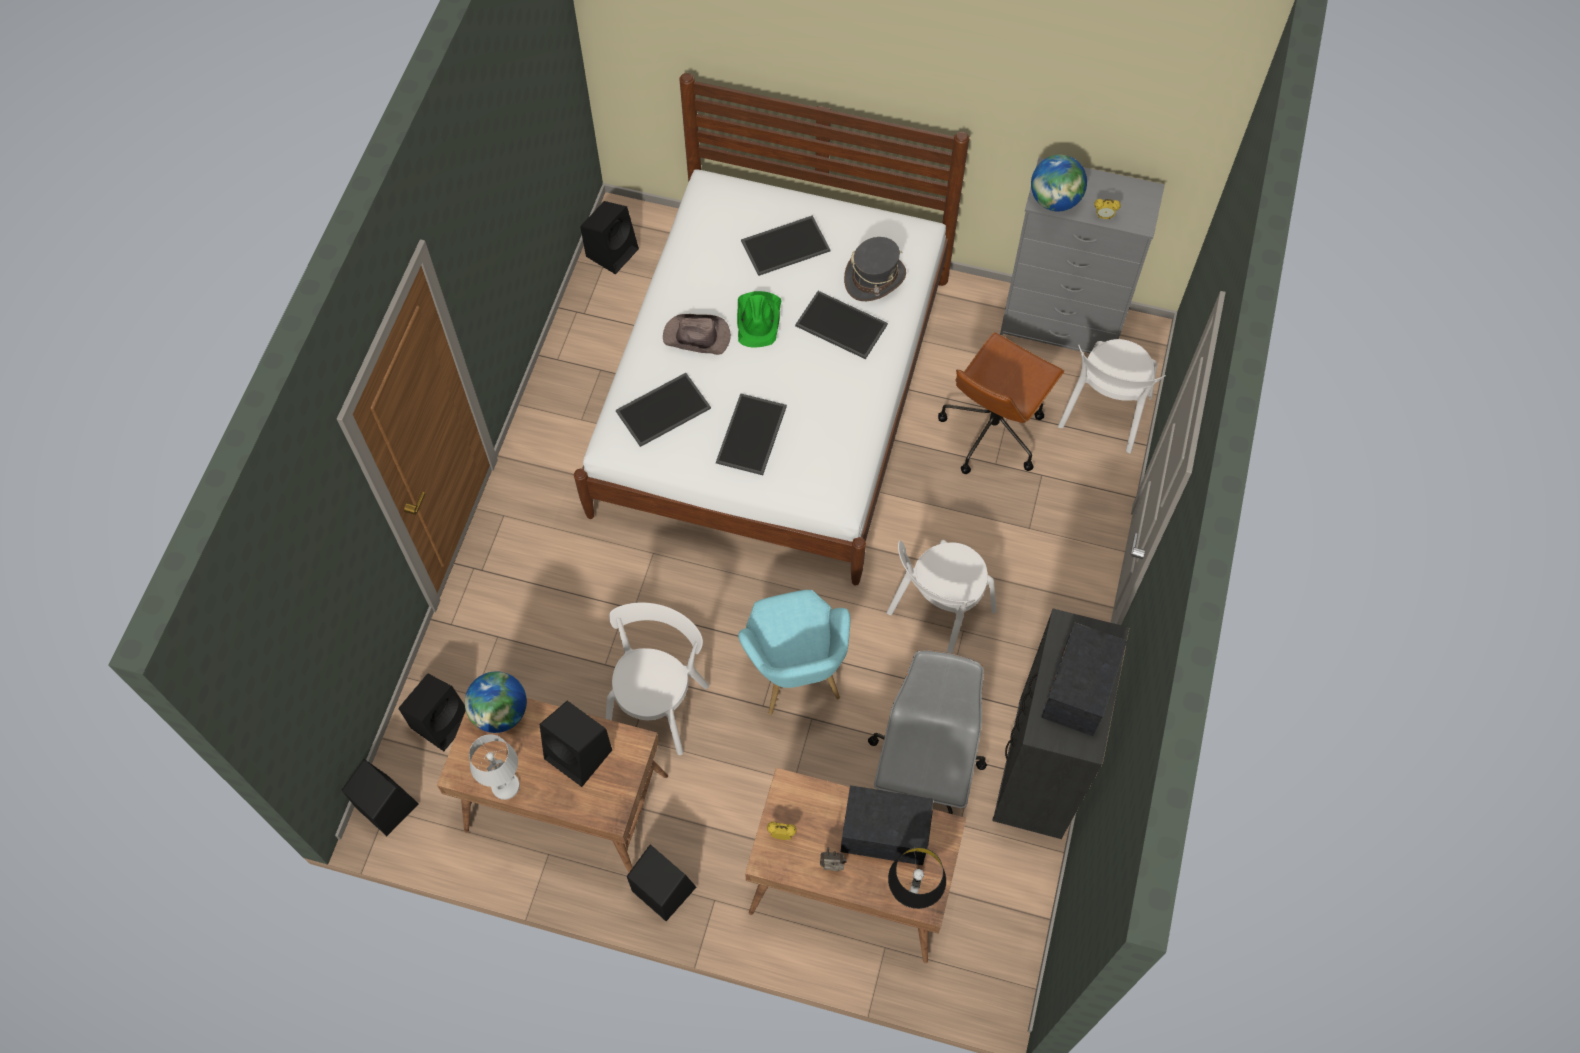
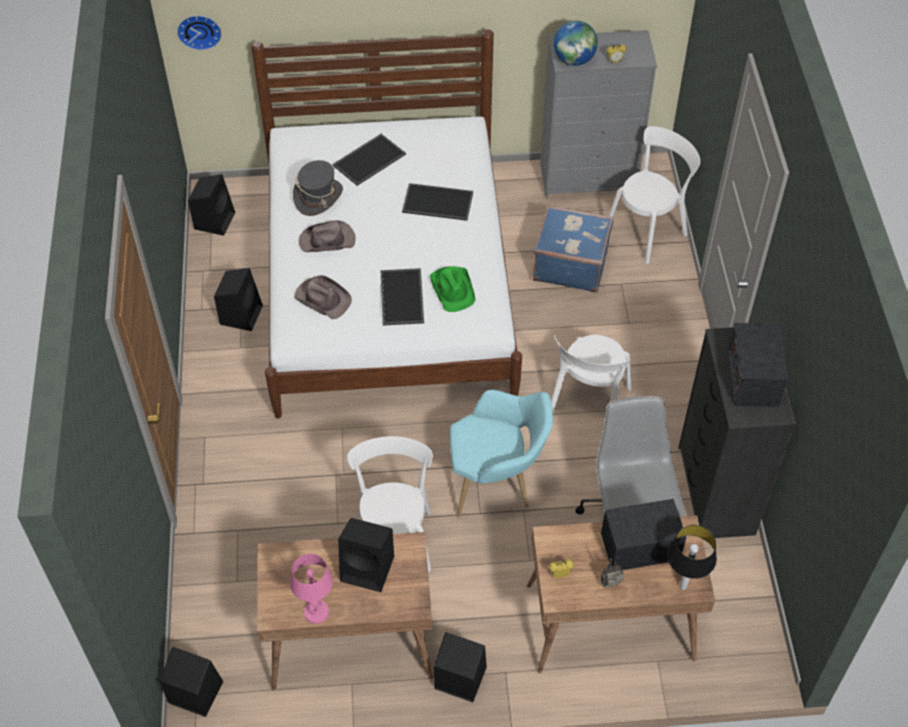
camera: 20 degrees left, 10 degrees down
(442, 721) = (216, 610): black speaker -> black speaker (241, 314)
(500, 712) = (288, 558): globe -> none
(505, 785) = (316, 612): white table lamp -> pink table lamp
(625, 42) = (199, 30): none -> wall clock
(663, 408) = (323, 298): tray -> brown hat
(759, 319) = (371, 215): green hat -> green hat (453, 289)
(795, 676) = (496, 483): turquoise armchair -> turquoise armchair turned 60 degrees counterclockwise
(875, 278) = (449, 164): grey hat -> grey hat (318, 197)
(992, 431) = (570, 264): brown office chair -> blue suitcase
(1103, 415) = (648, 230): white chair -> white chair turned 135 degrees counterclockwise

